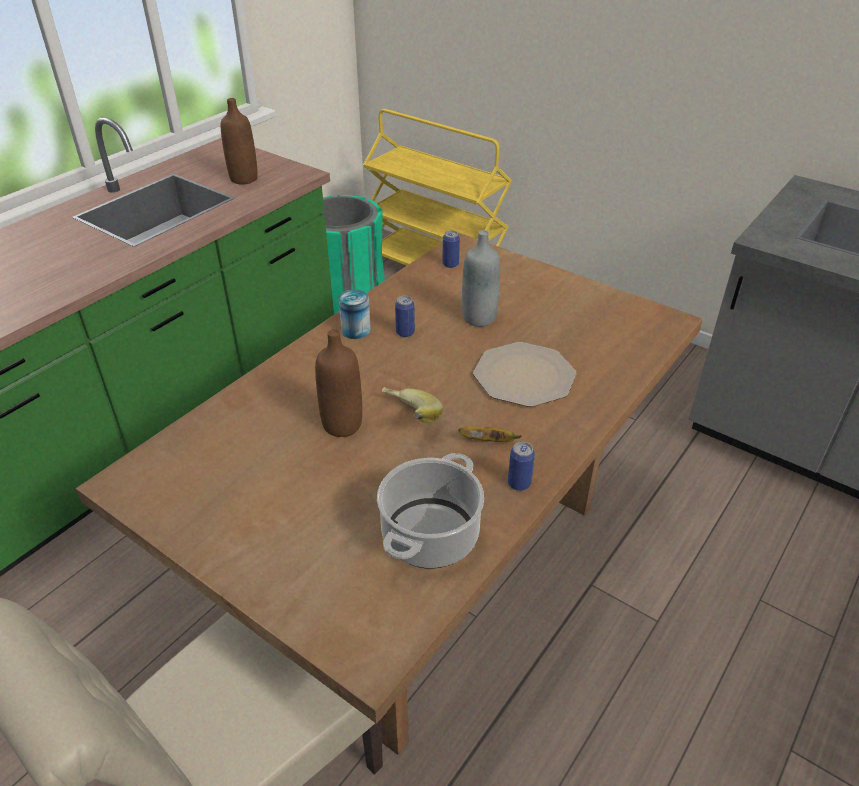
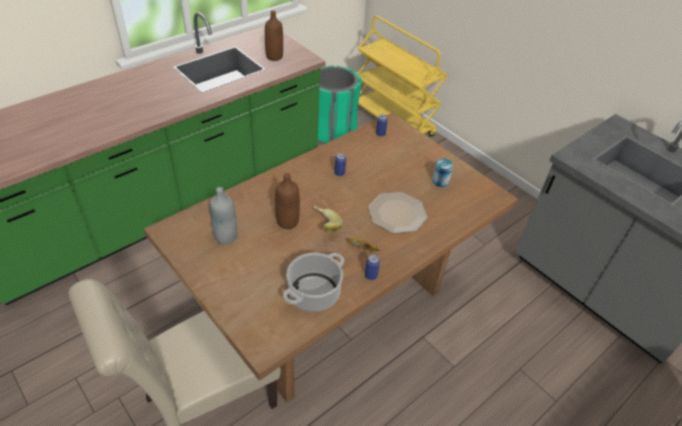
camera: 10 degrees right, 5 degrees up
(356, 330) = (312, 166): can -> can (440, 181)
(479, 318) = (384, 172): grey bottle -> grey bottle (226, 236)

